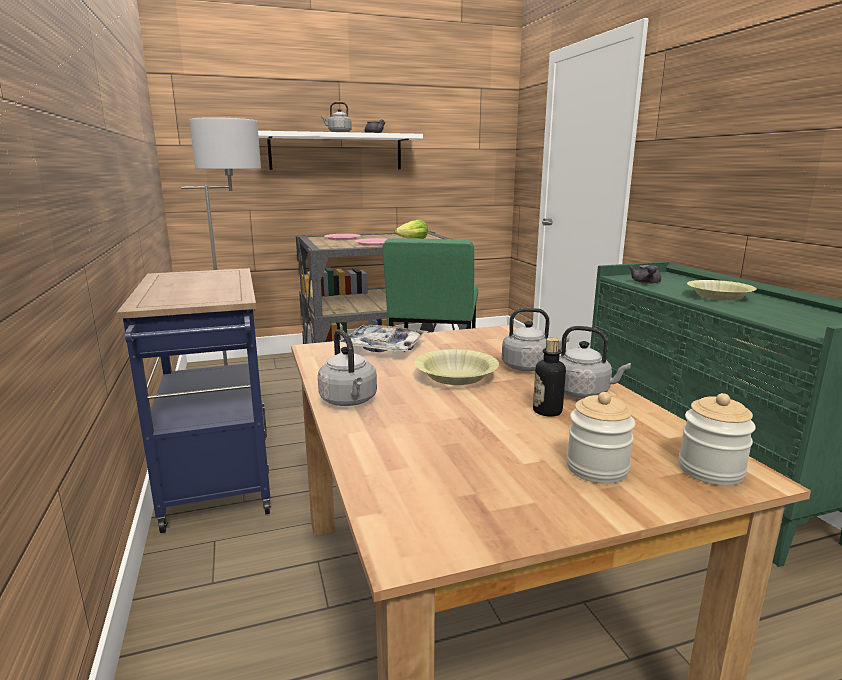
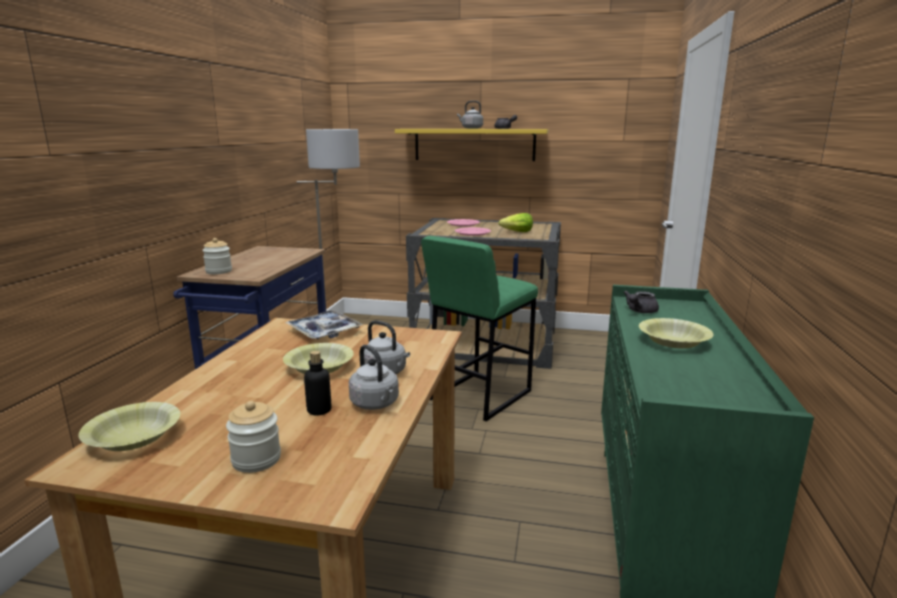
camera: 30 degrees right, 0 degrees up
(336, 152) = (474, 144): white shelf -> yellow shelf
(349, 401) = (224, 368): grey kettle -> none
(412, 494) = (134, 438): none -> yellow bowl
(710, 470) = (321, 488): jar -> jar (219, 271)

